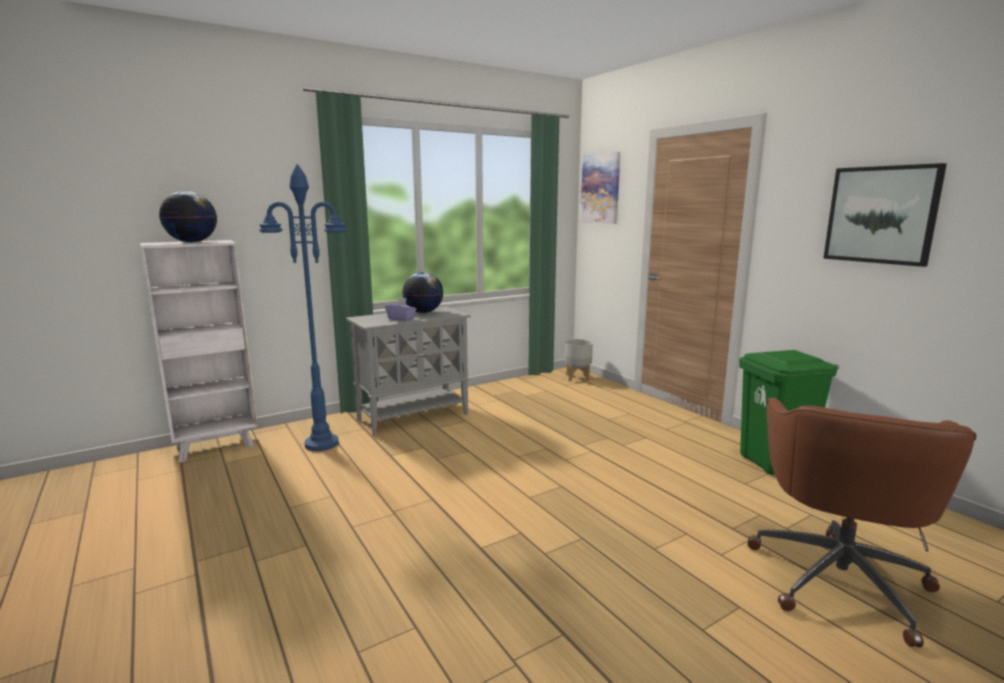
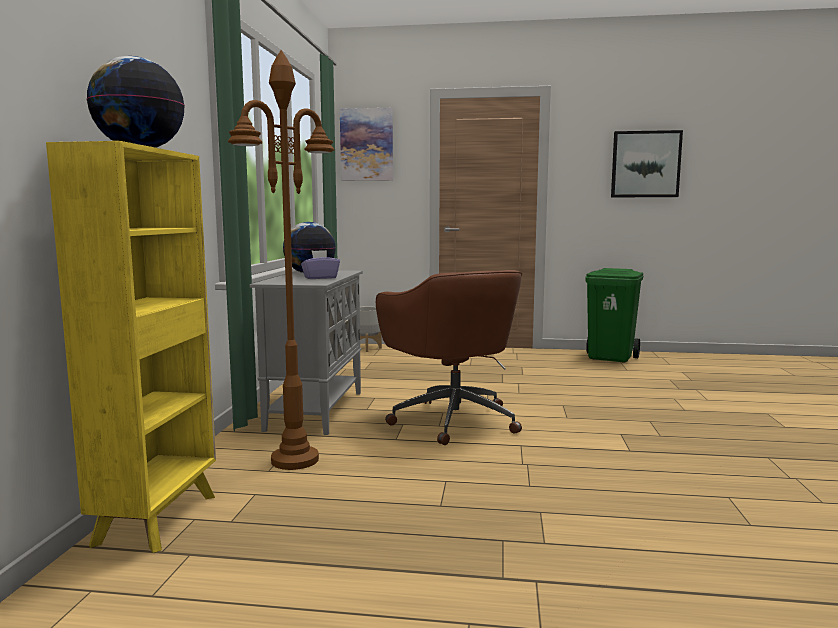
camera: 50 degrees left, 5 degrees down
(217, 447) = (159, 518): white bookcase -> yellow bookcase
(322, 444) = (295, 460): blue floor lamp -> brown floor lamp
(838, 577) = (753, 388): brown office chair -> brown office chair (452, 419)

